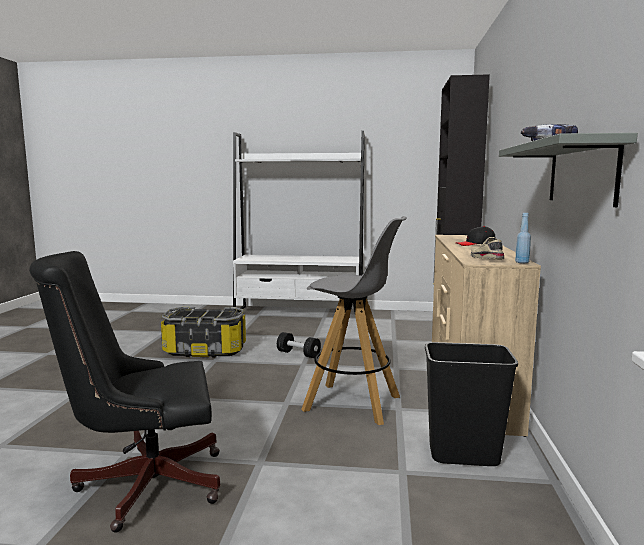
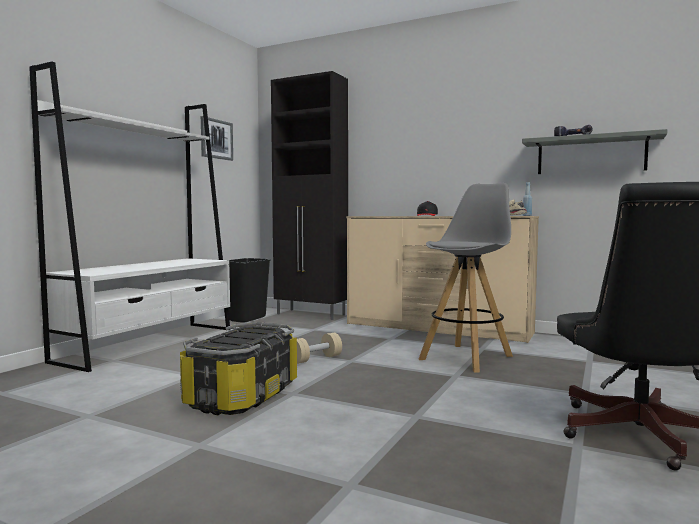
camera: 70 degrees left, 5 degrees down
(298, 354) = (315, 359): black dumbbell -> beige dumbbell
(403, 154) = (216, 139): none -> picture
(464, 455) = (562, 346): black trash can -> black trash can (246, 319)

